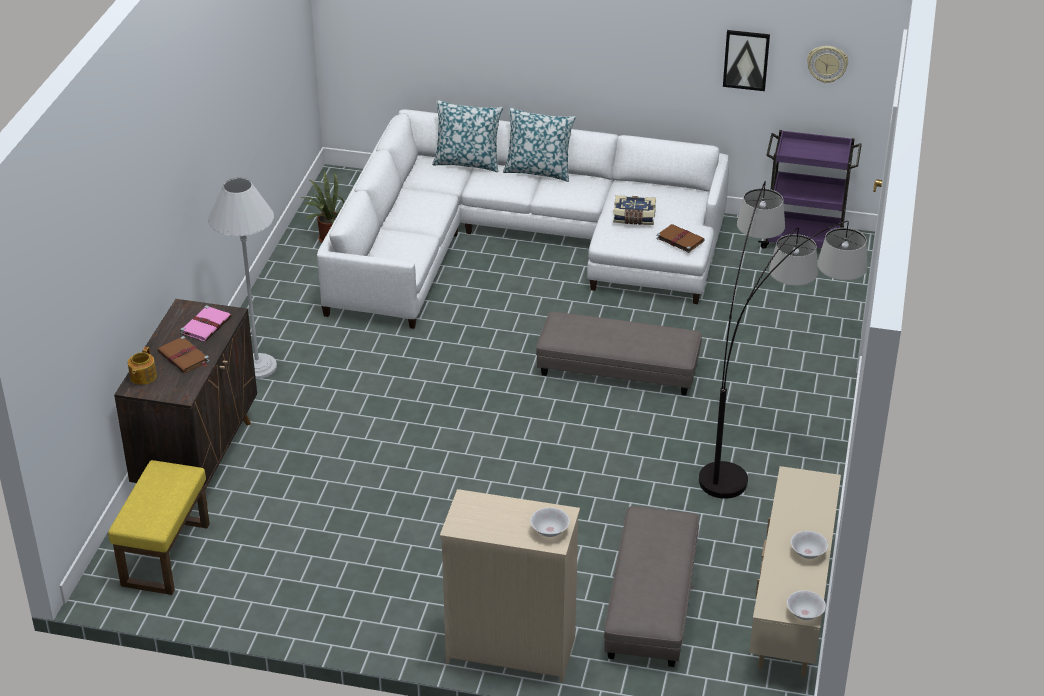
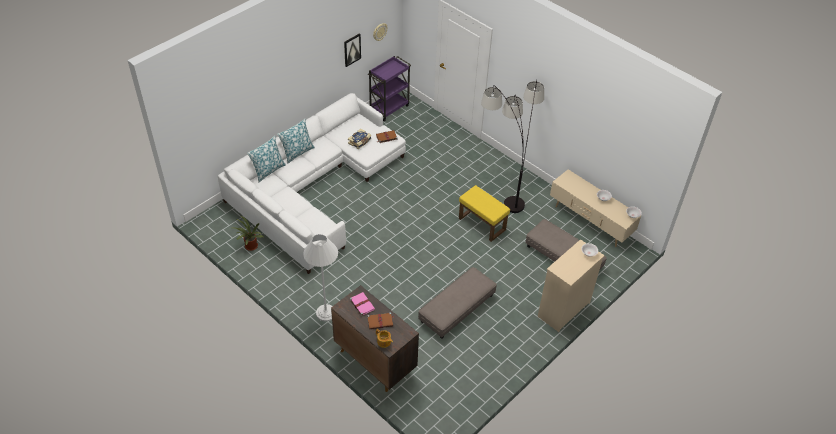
camera: 60 degrees left, 10 degrees up
(166, 555) = (433, 398): yellow ottoman -> yellow ottoman (482, 224)
(618, 368) = (424, 199): grey ottoman -> grey ottoman (457, 308)

